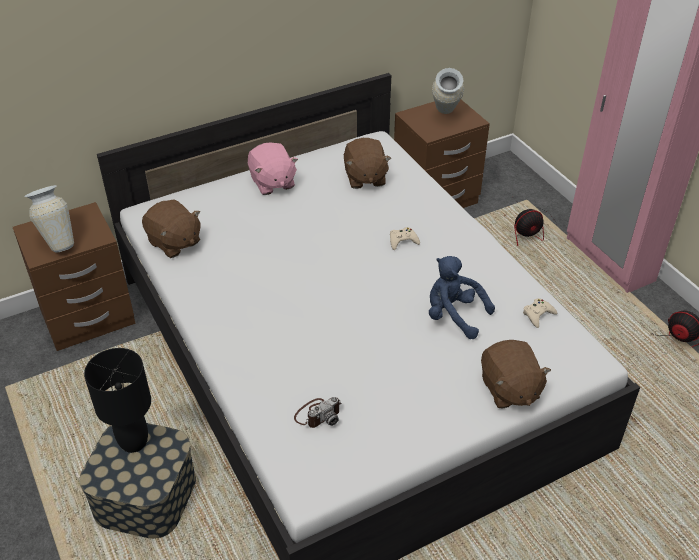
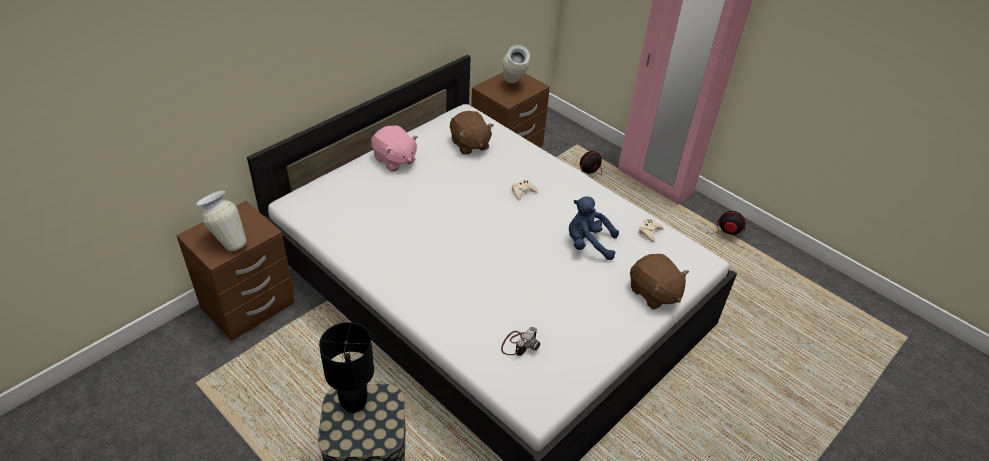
camera: 20 degrees left, 0 degrees up
(174, 243) = (333, 225): brown plush toy -> none

